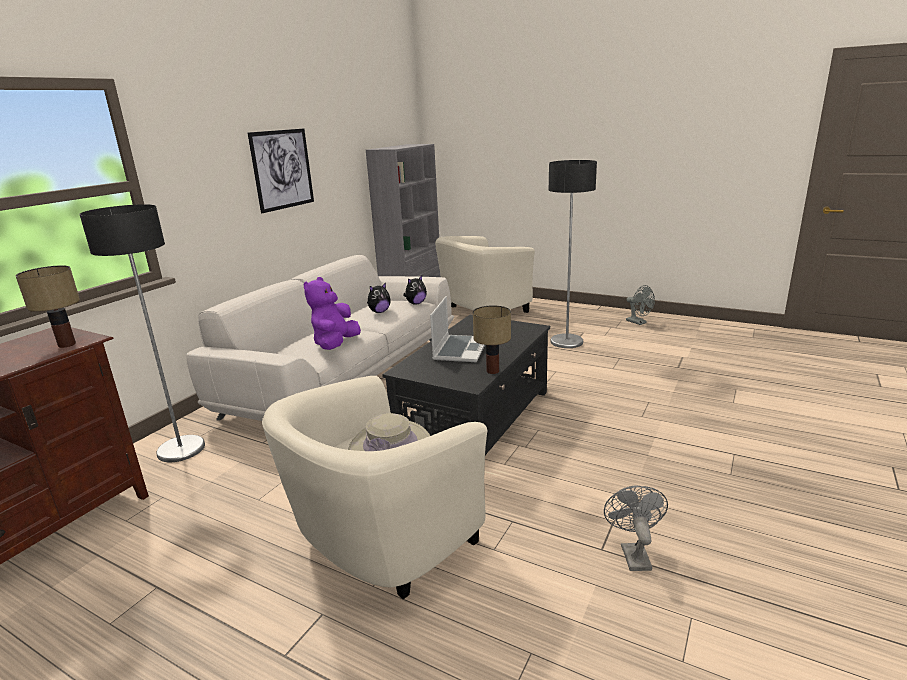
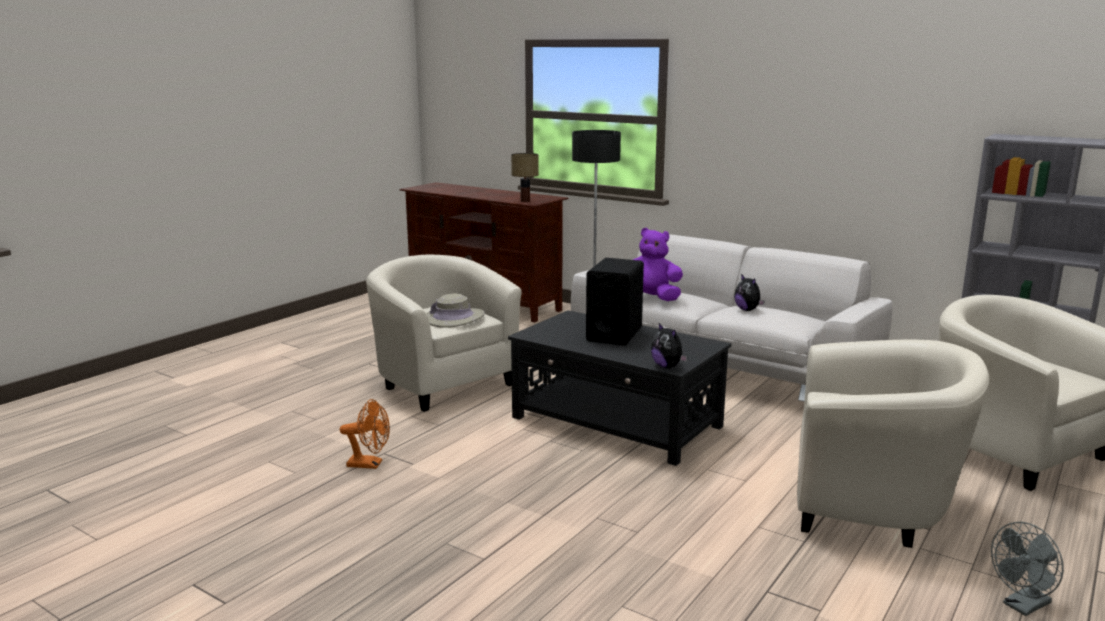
camera: 95 degrees right, 5 degrees down
(282, 169) = (824, 135): picture -> none
(416, 303) = (789, 326): plush toy -> plush toy (667, 366)
(460, 349) = (614, 334): laptop -> black speaker
(493, 371) = (554, 343): table lamp -> none
(567, 341) = (873, 506): floor lamp -> beige armchair
(633, 553) = (370, 464): grey fan -> orange fan

